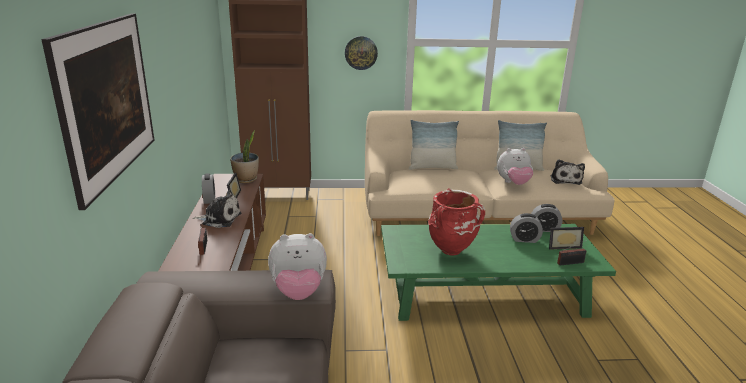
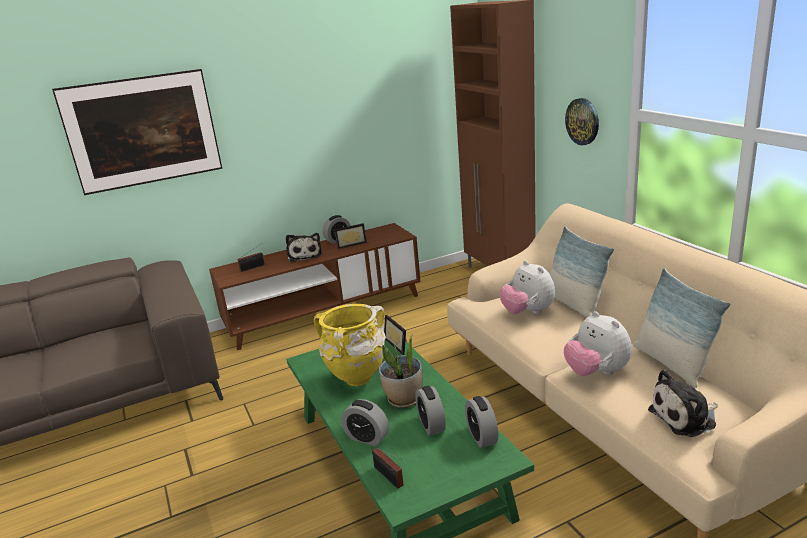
camera: 70 degrees right, 0 degrees up
(246, 179) = (393, 236): potted plant -> potted plant (404, 399)
(298, 292) = (153, 310): plush toy -> plush toy (527, 312)
(452, 251) = (356, 381): red vase -> yellow vase
(526, 261) = (367, 438): none -> alarm clock
(563, 246) = (438, 462): picture frame -> picture frame (399, 344)

